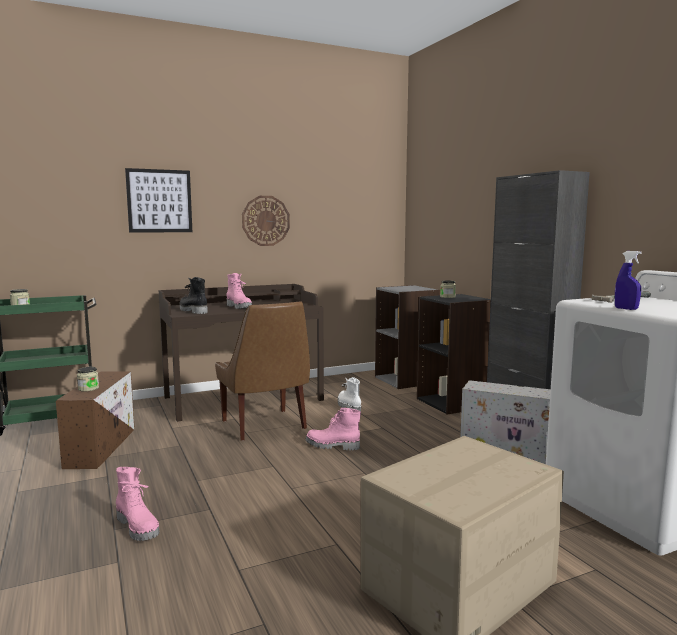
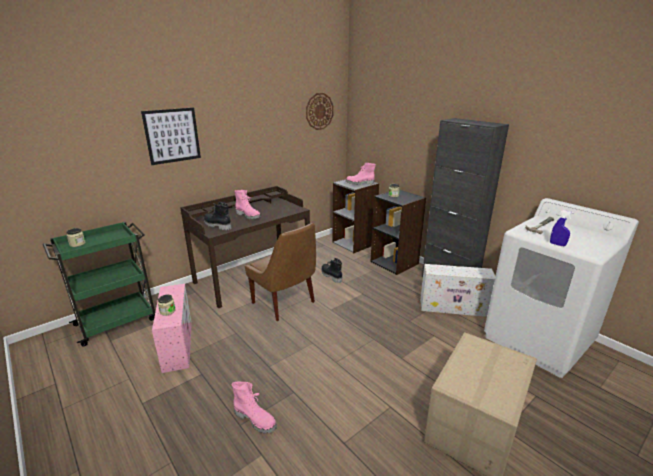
camera: 15 degrees left, 15 degrees up
(101, 446) = (177, 344): brown storage box -> pink storage box
(265, 221) = (253, 141): wall clock -> wall clock (319, 111)
(332, 446) = (340, 317): pink boot -> pink boot (360, 183)
(348, 407) = (331, 276): white boot -> black boot

